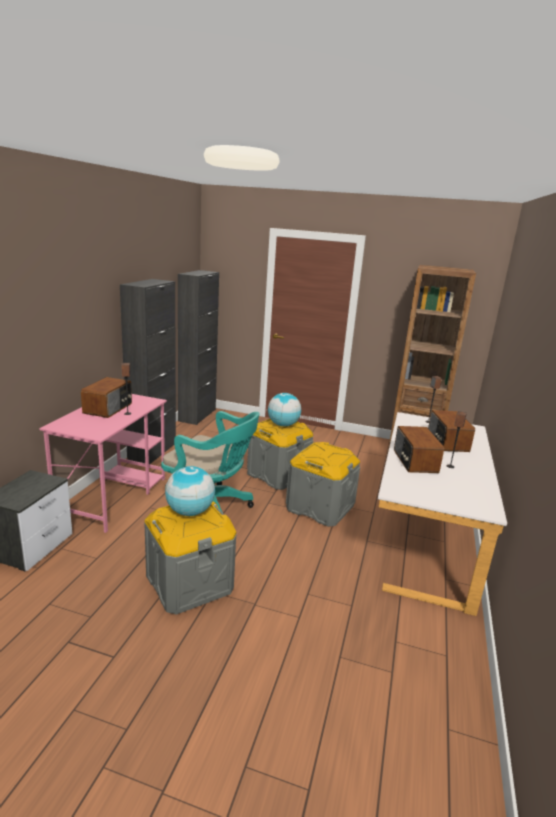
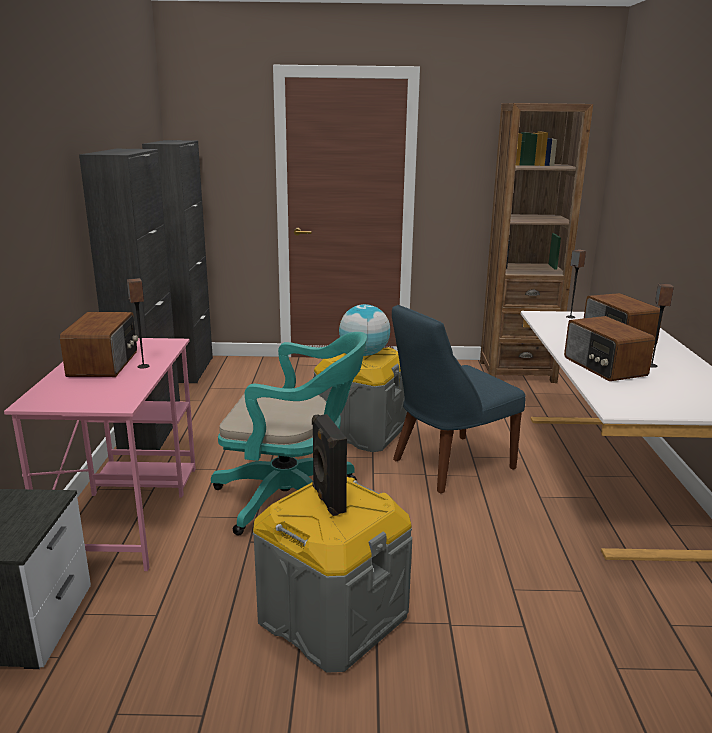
camera: 15 degrees left, 0 degrees up
(190, 512) = (327, 499): globe -> black speaker
(319, 507) = (448, 465): grey storage box -> blue chair

